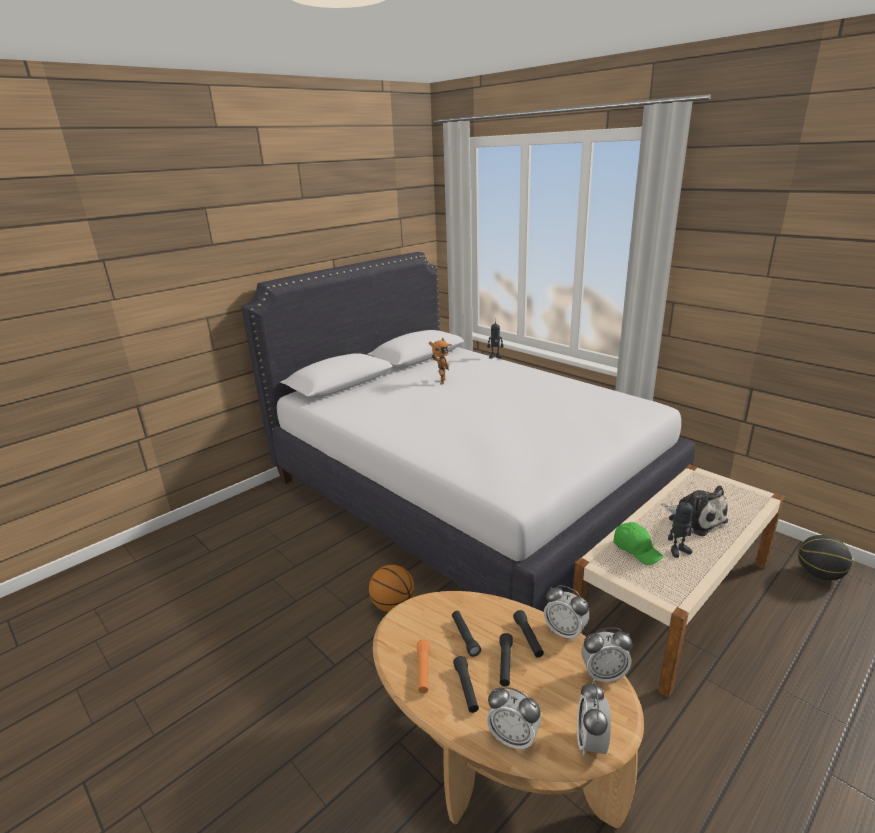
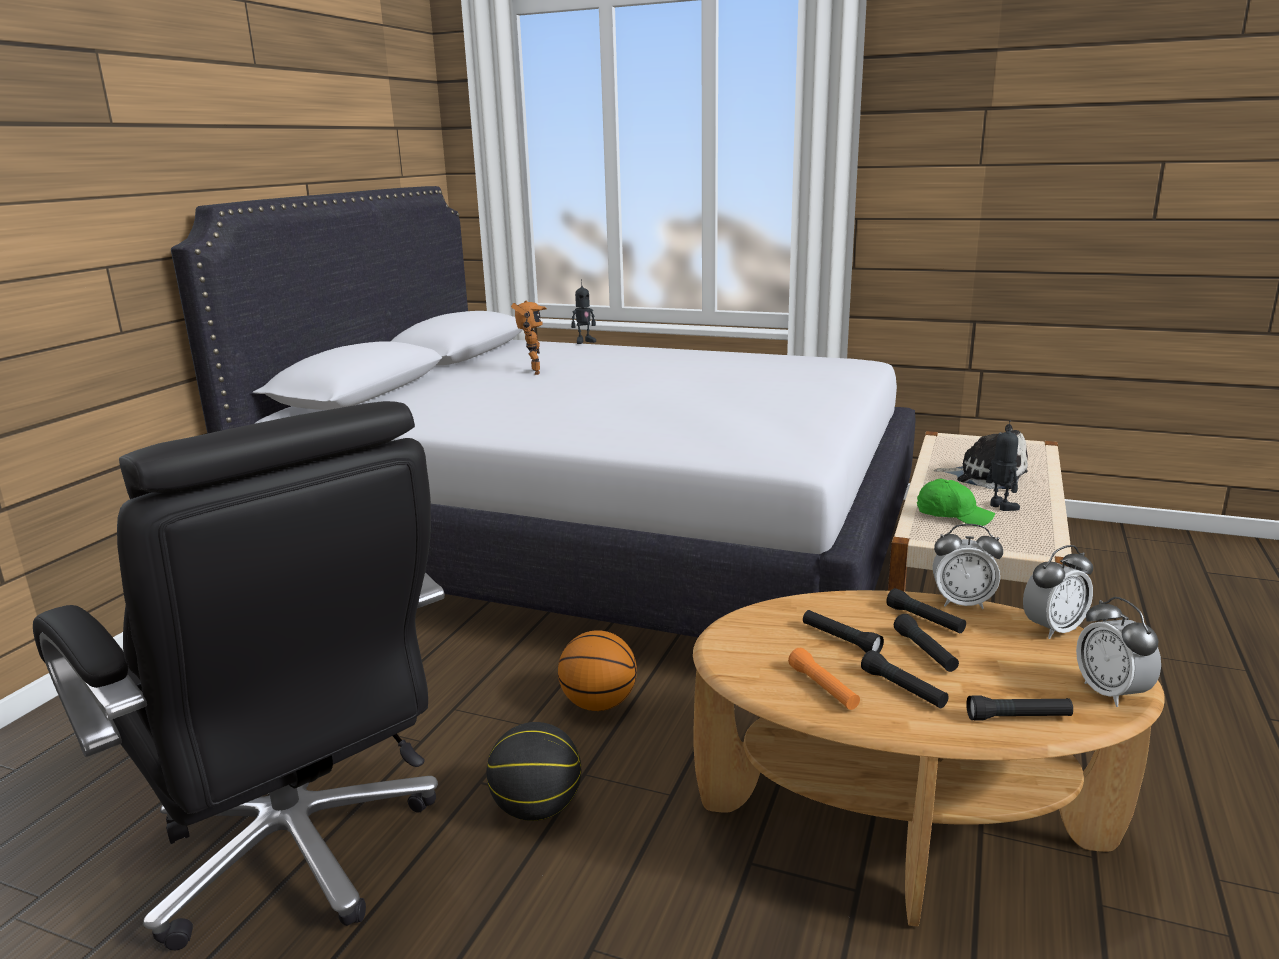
camera: 25 degrees left, 5 degrees down
(207, 654) = (302, 860): none -> black office chair
(513, 737) = (1018, 717): alarm clock -> black flashlight
(678, 550) = (1000, 507): toy robot -> toy robot turned 75 degrees counterclockwise
(818, 574) = (1102, 543): basketball -> basketball (537, 808)

